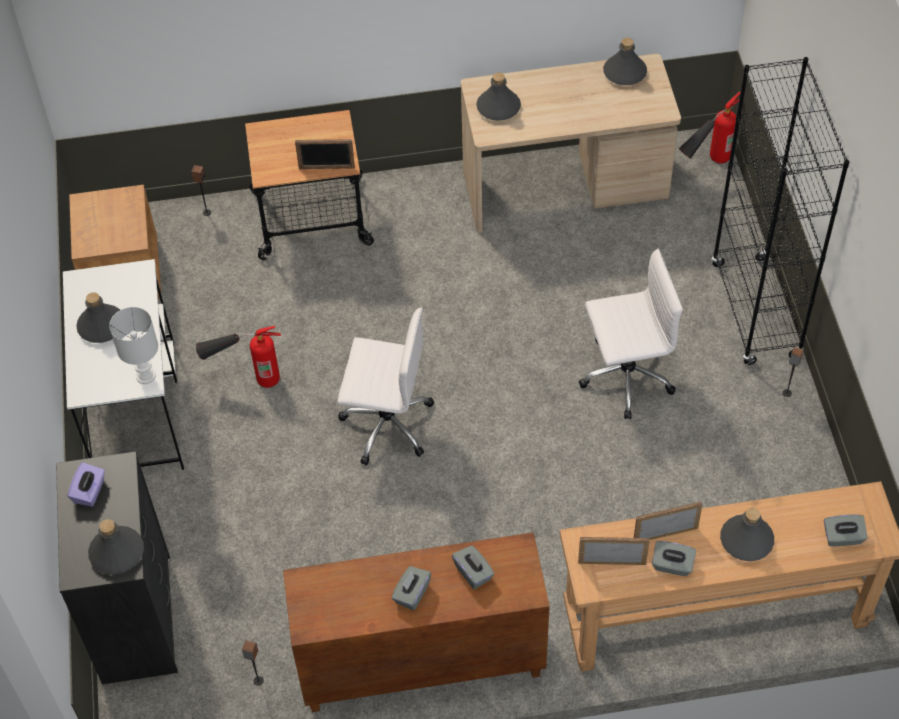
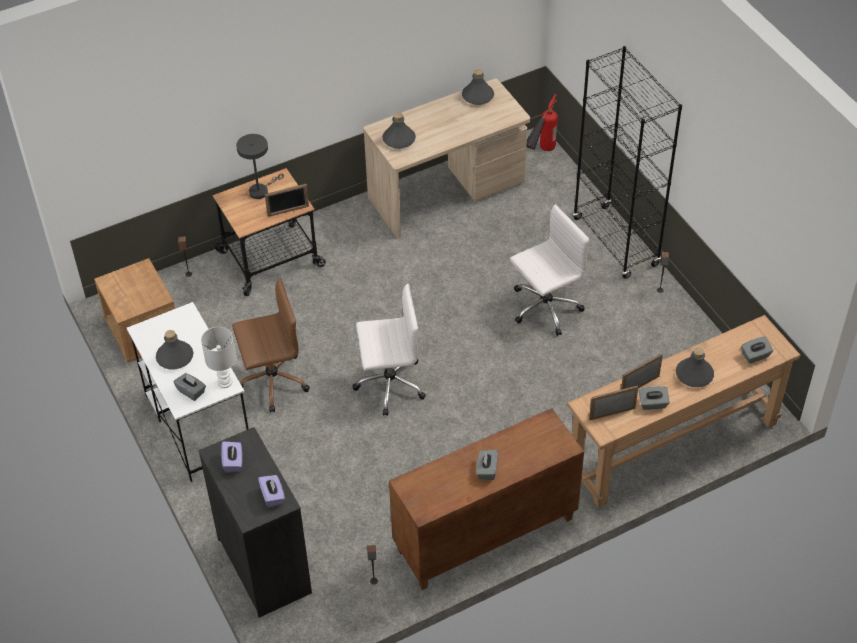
camera: 20 degrees left, 5 degrees down
(116, 552) = (272, 496): grey bottle -> purple tissue box
(246, 378) = (271, 381): fire extinguisher -> brown office chair
(305, 132) = (261, 190): none -> grey table lamp
(473, 573) = (523, 445): grey tissue box -> grey tissue box (191, 391)

